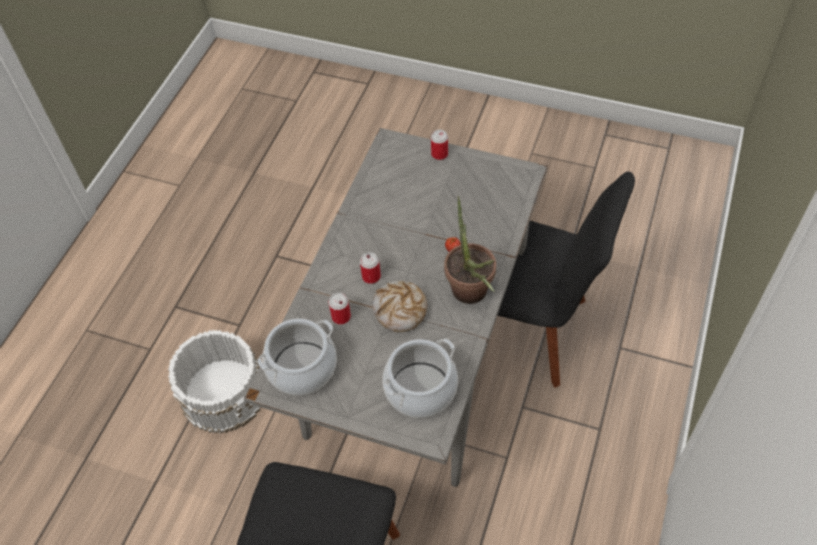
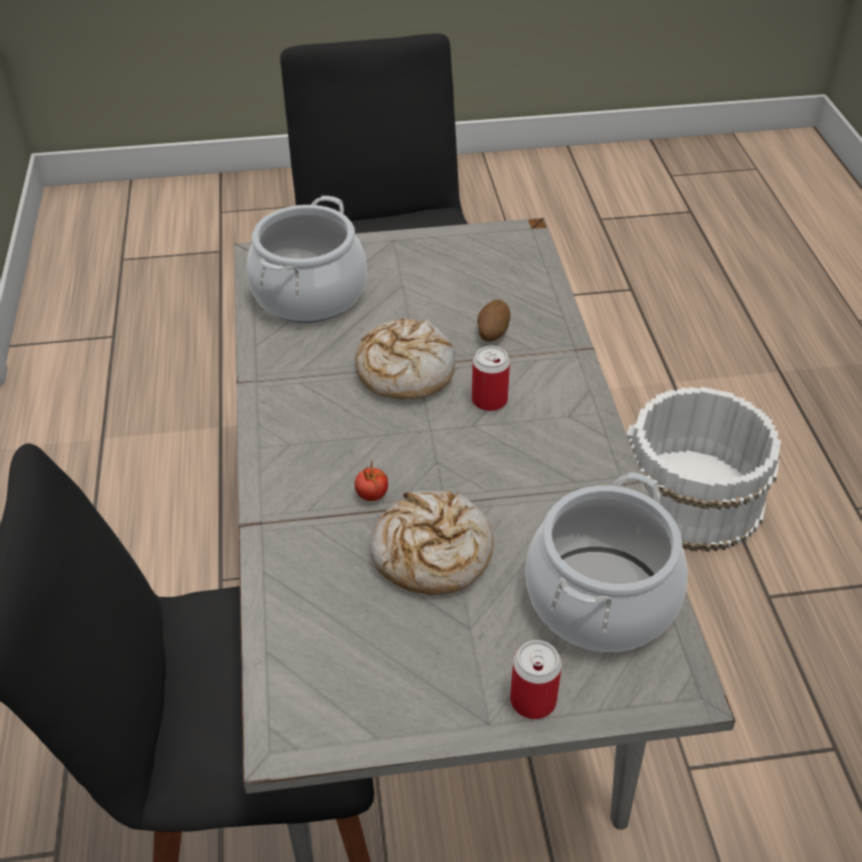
camera: 150 degrees right, 10 degrees down
(302, 368) = (495, 264): cooking pot -> cooking pot (600, 598)
(341, 317) = (492, 333): can -> potato
(443, 215) = (431, 554): none -> bread
(471, 296) = (293, 430): potted plant -> none

